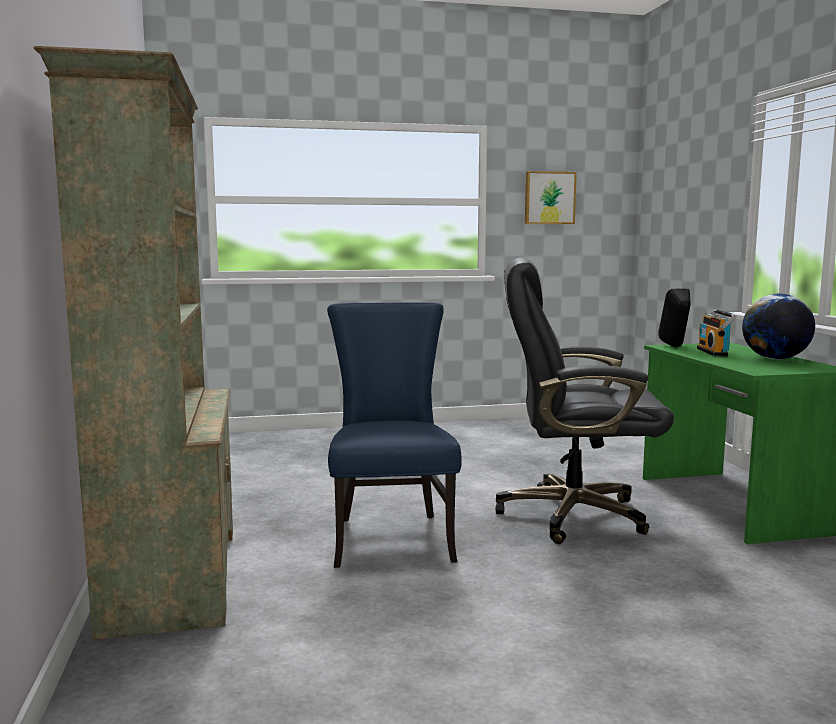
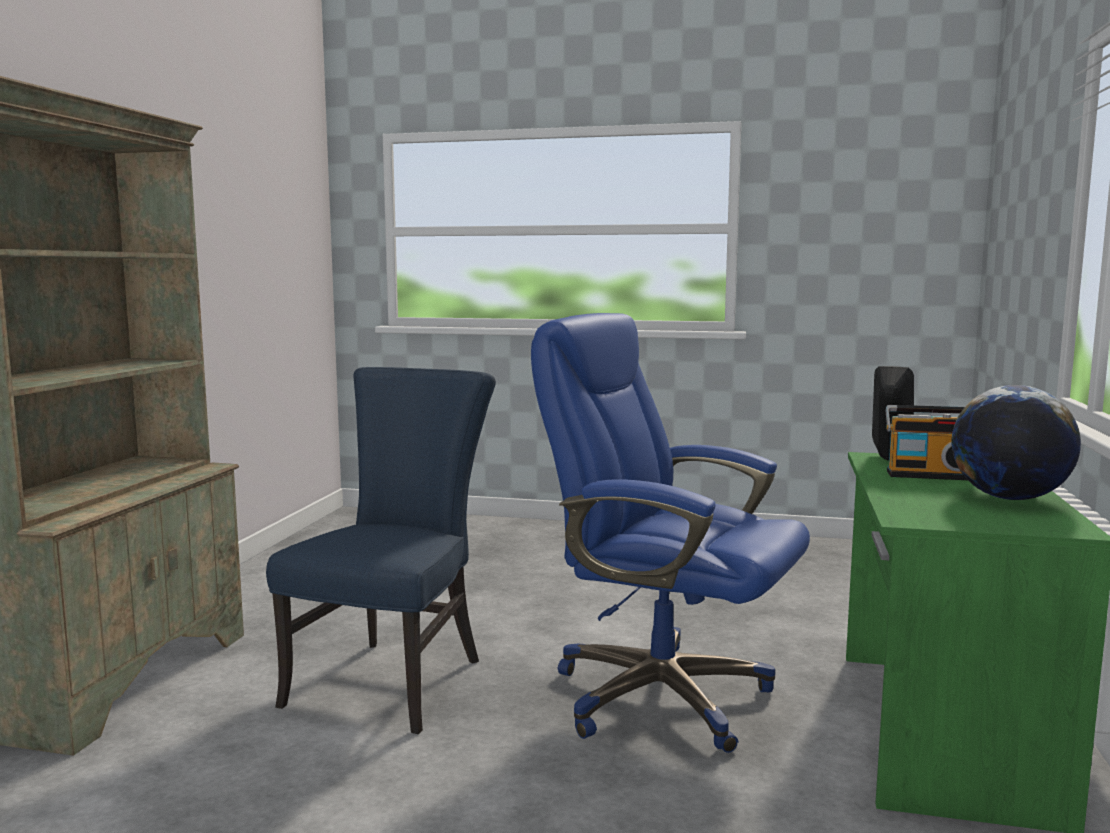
camera: 25 degrees right, 0 degrees up
(549, 198) = (836, 220): picture -> none
(576, 515) = (666, 698): black office chair -> blue office chair
(714, 352) = (930, 475): radio -> radio turned 105 degrees counterclockwise

